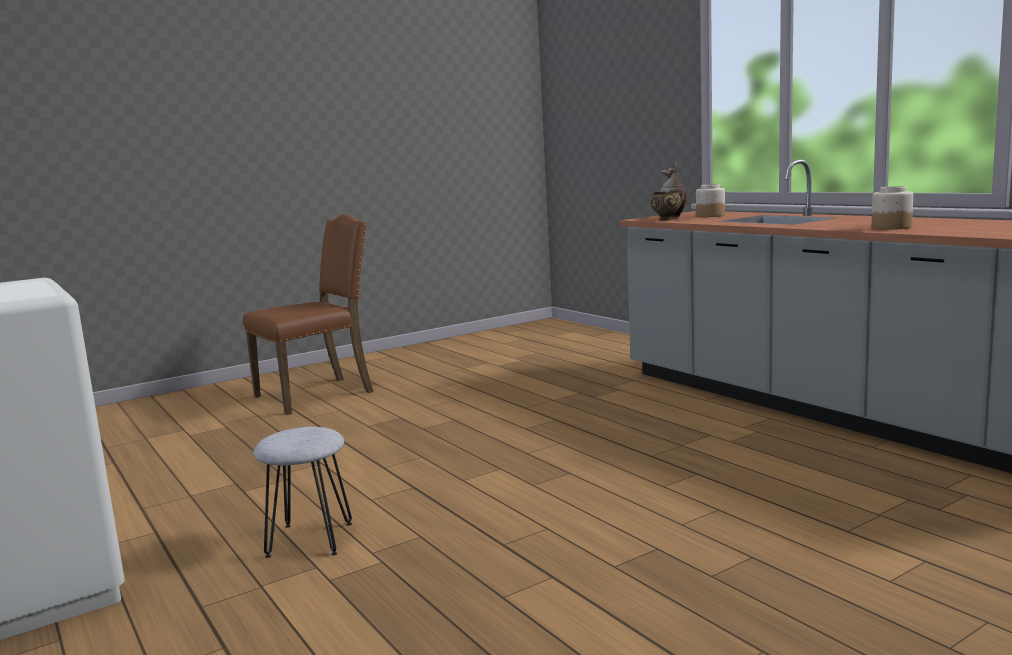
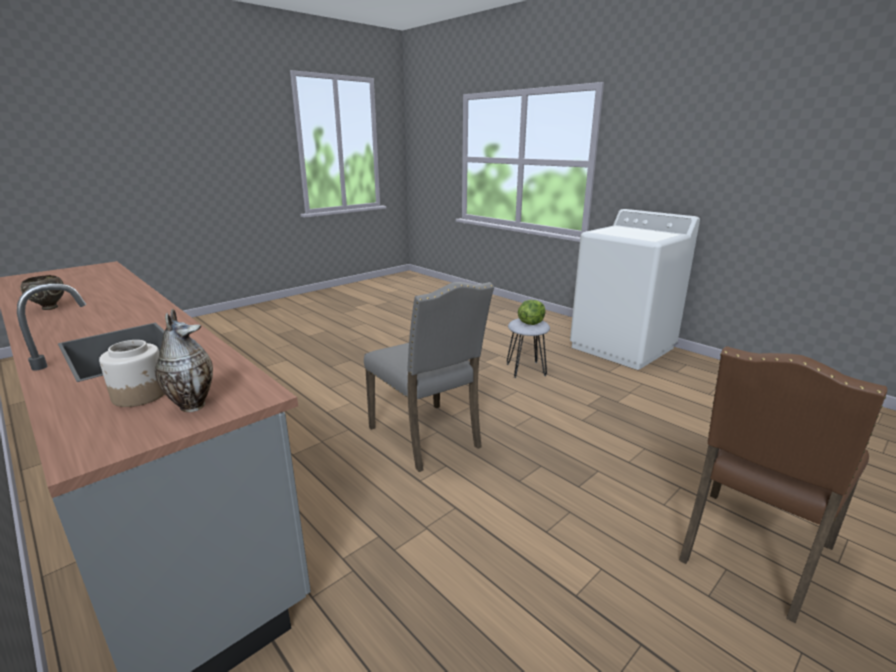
camera: 170 degrees right, 10 degrees up
(297, 434) = (531, 323): none -> lettuce
(541, 448) = (427, 437): none -> grey chair
(666, 219) = (232, 377): brown bowl -> brown bowl (49, 308)
(890, 227) = (121, 300): jar -> none

